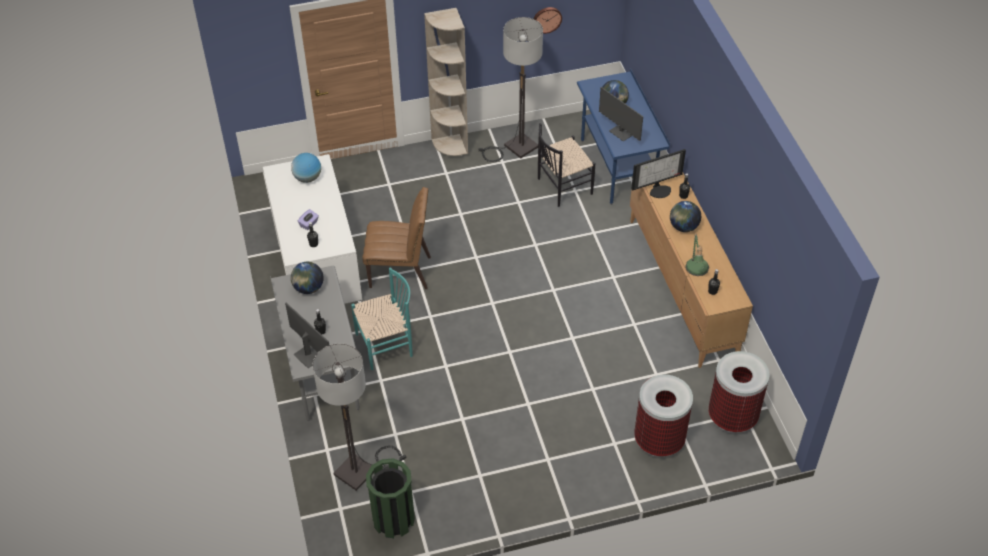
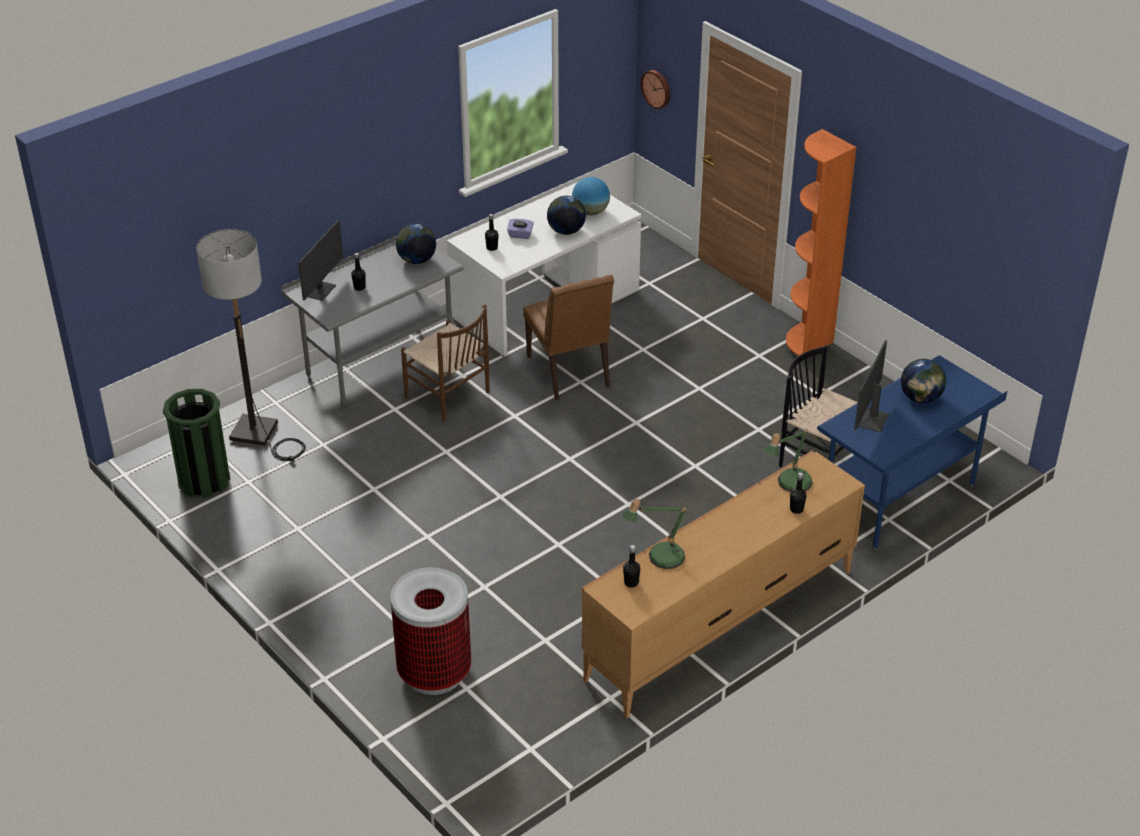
camera: 65 degrees right, 10 degrees down
(386, 345) = (449, 397): turquoise chair -> brown chair
(450, 149) = (804, 346): beige bookcase -> orange bookcase
(512, 149) = (850, 396): floor lamp -> none
(547, 19) = (959, 249): wall clock -> wall clock (657, 88)
(659, 190) = (790, 484): monitor -> table lamp
(683, 227) = (735, 524): globe -> globe (566, 231)
(732, 416) = (516, 737): trash can -> none

